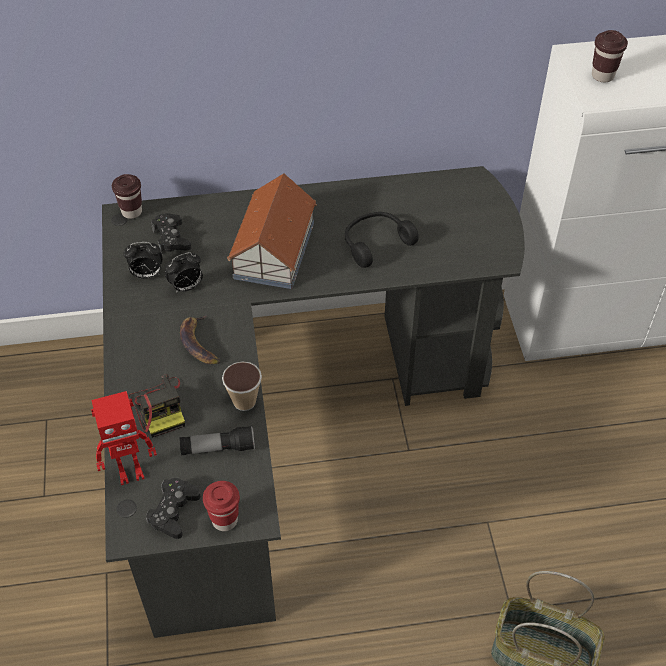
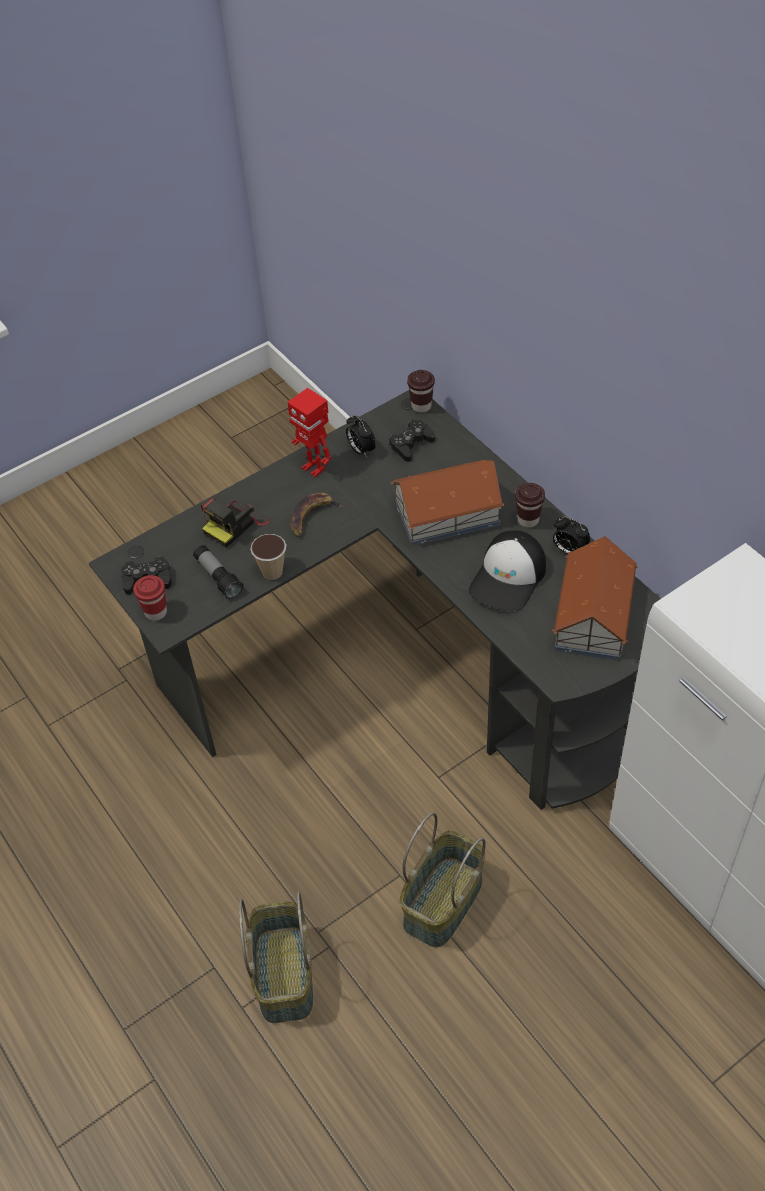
camera: 65 degrees right, 0 degrees up
(130, 473) = (167, 538): toy robot -> toy robot (314, 468)
(186, 287) = (365, 480): alarm clock -> alarm clock (568, 550)
(375, 243) = (508, 578): black headphones -> cap
(450, 211) = (594, 615): none -> toy house
(530, 502) = (444, 903): none -> basket
(602, 76) = (727, 598): brown cup -> brown cup (528, 520)

